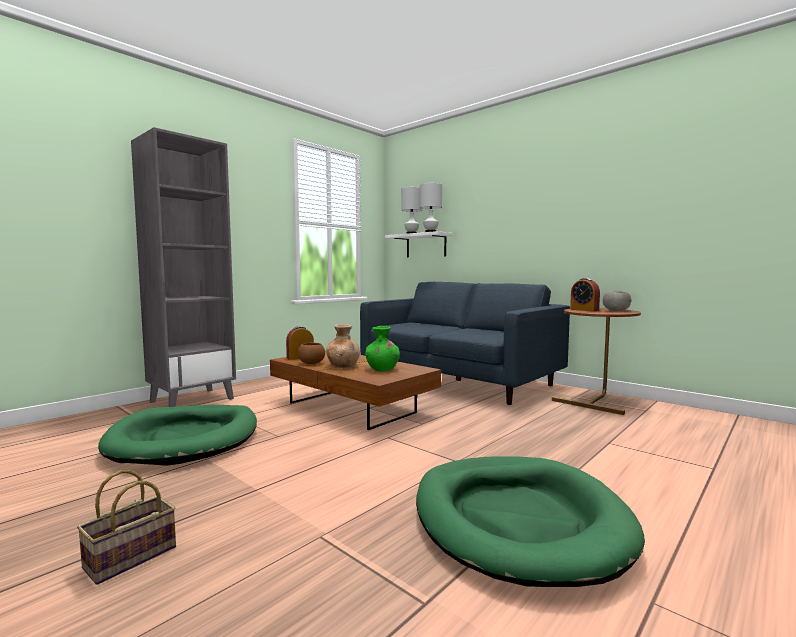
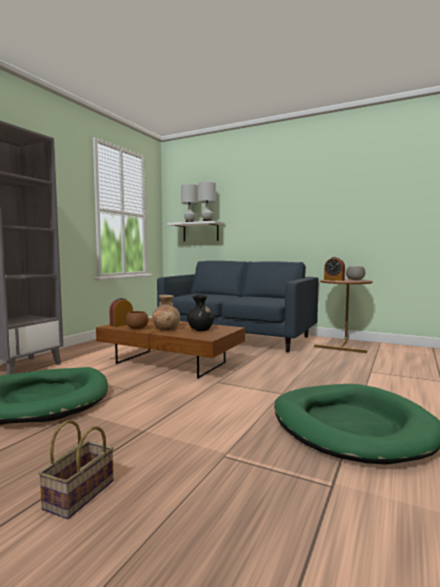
camera: 15 degrees left, 0 degrees up
(382, 369) = (200, 329): green vase -> black vase

